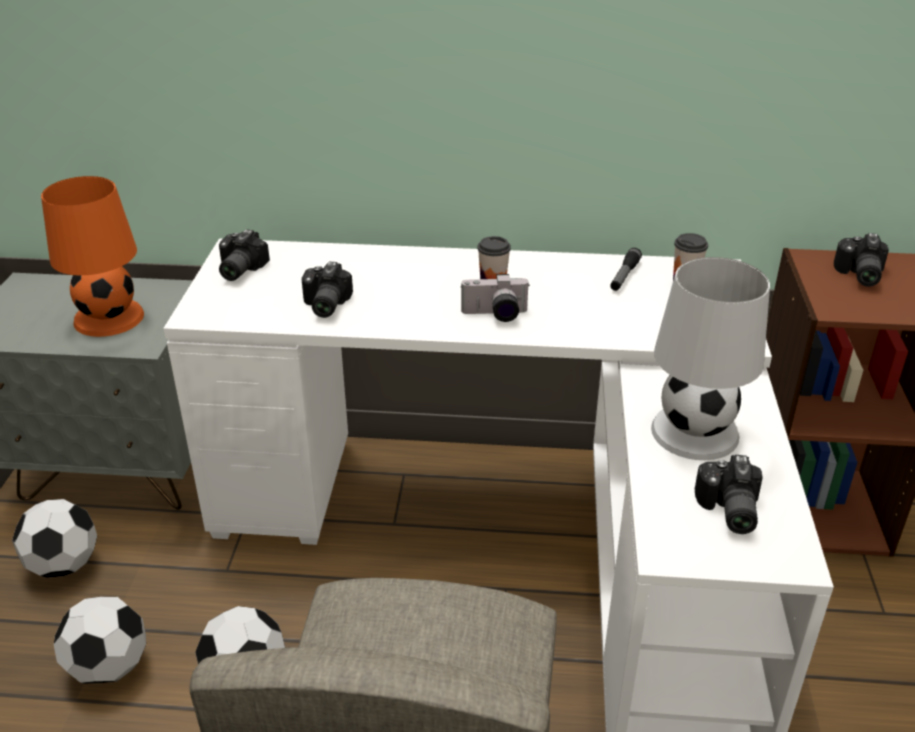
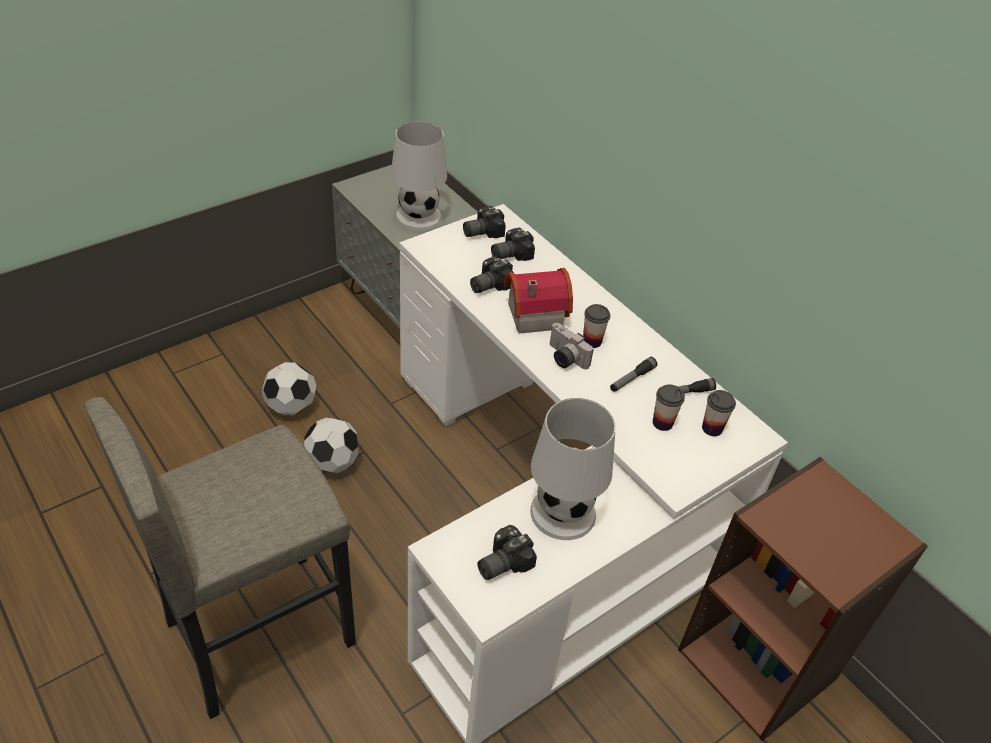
camera: 45 degrees right, 10 degrees up
(64, 565) = (331, 341): football -> none
(109, 318) = (418, 217): orange table lamp -> white table lamp
(406, 301) = (532, 313): none -> toy house
(572, 293) = (632, 379): none -> flashlight
(649, 306) = (662, 423): none -> cup
(858, 275) = (833, 515): camera -> camera (509, 253)

